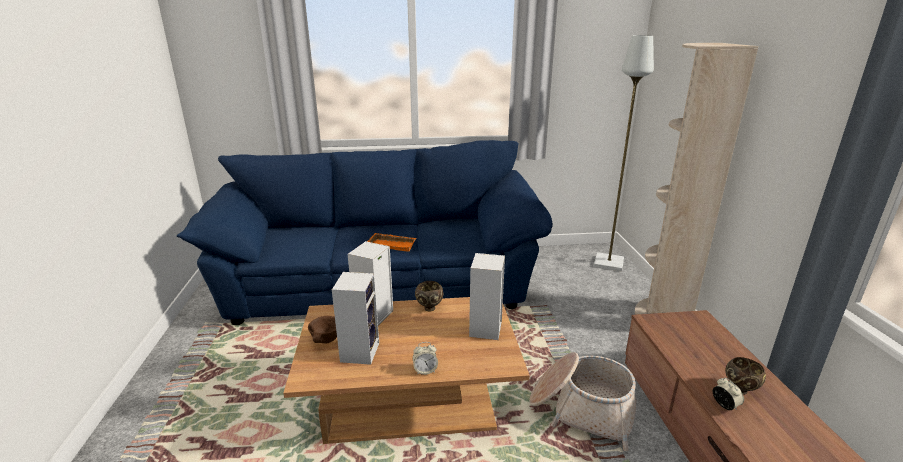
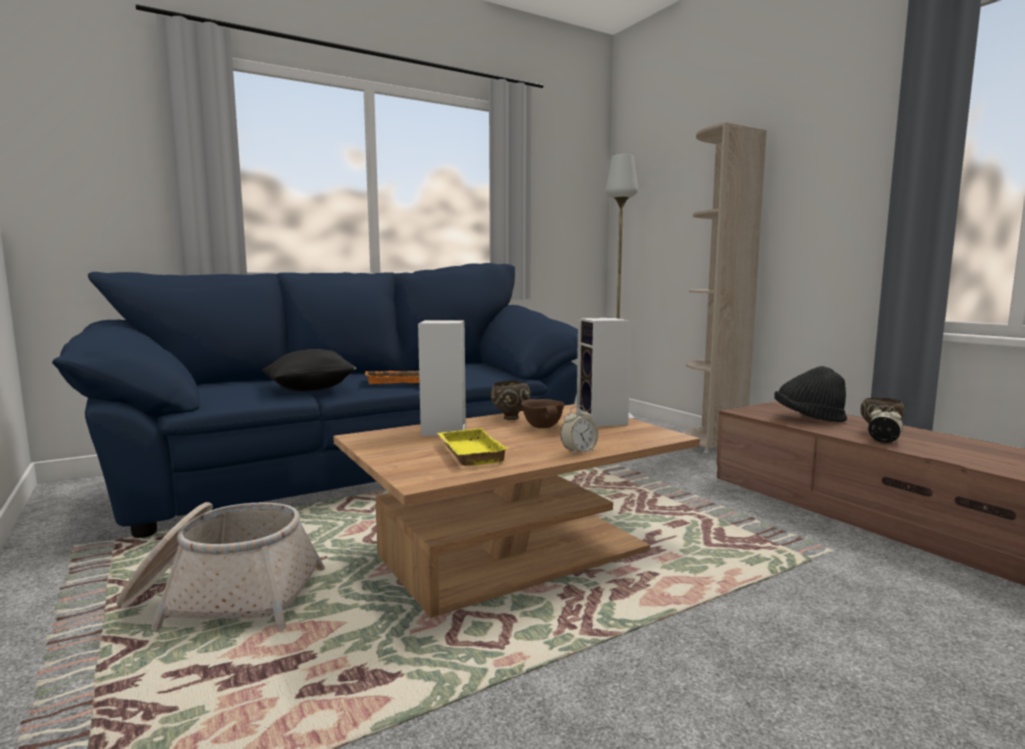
camera: 25 degrees left, 15 degrees down
(327, 340) = (406, 452): brown bowl -> brown bowl (544, 427)
(334, 246) = (310, 389): none -> black pillow
(359, 351) = (468, 452): speaker -> yellow tray
(581, 409) = (718, 516): basket -> basket (224, 597)
(698, 349) = (808, 419): none -> black hat

